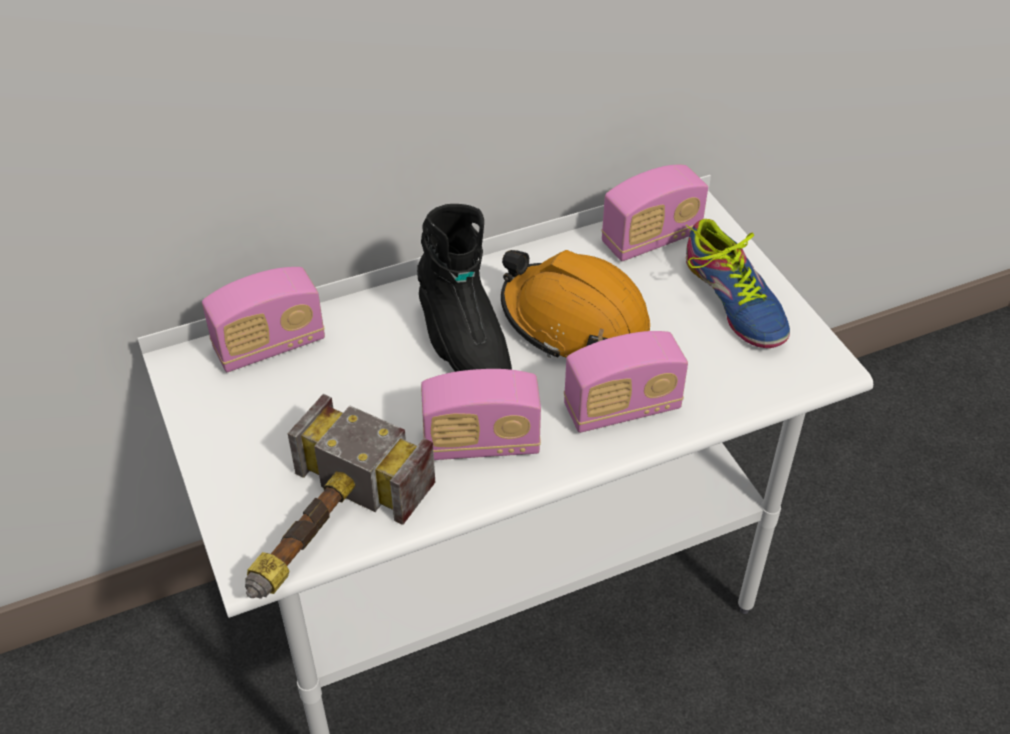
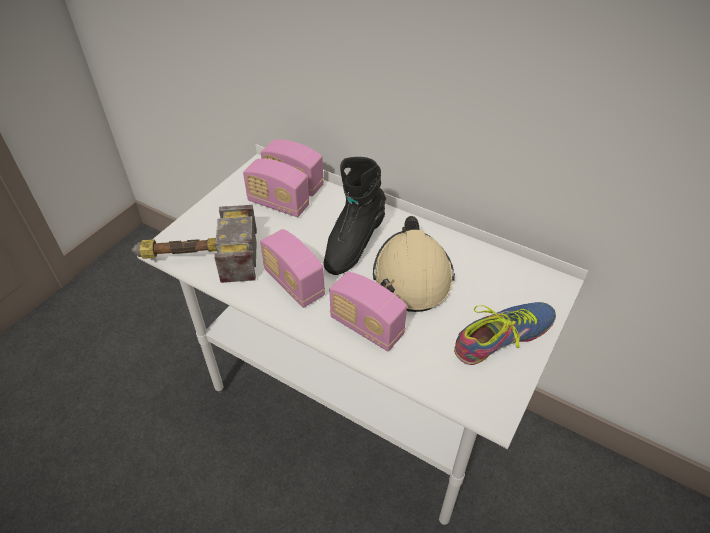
camera: 55 degrees right, 0 degrees up
(574, 322) = (412, 276): orange hard hat -> beige hard hat
(651, 239) = (511, 275): radio -> radio (278, 204)
(734, 300) = (502, 337): shoe -> shoe turned 150 degrees counterclockwise

